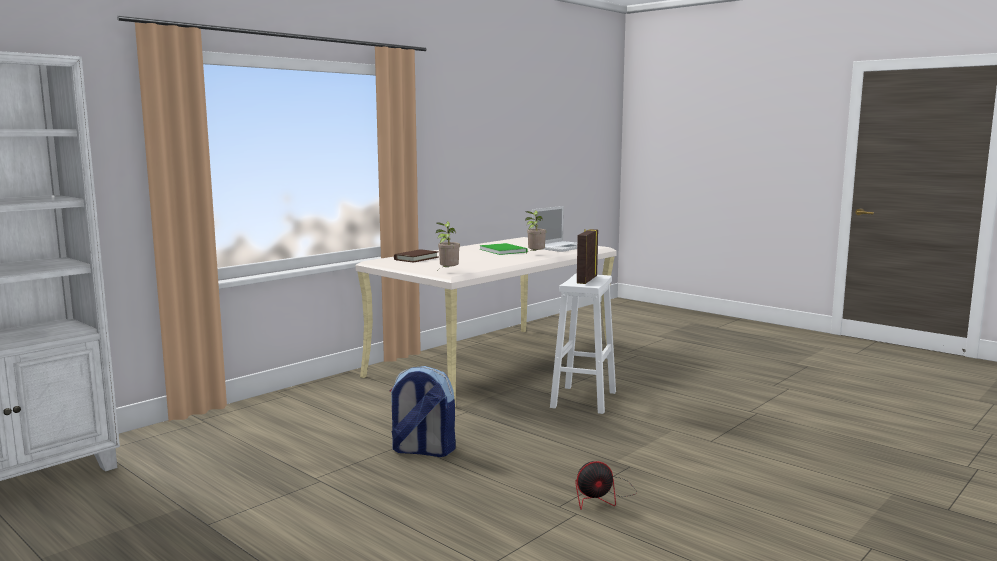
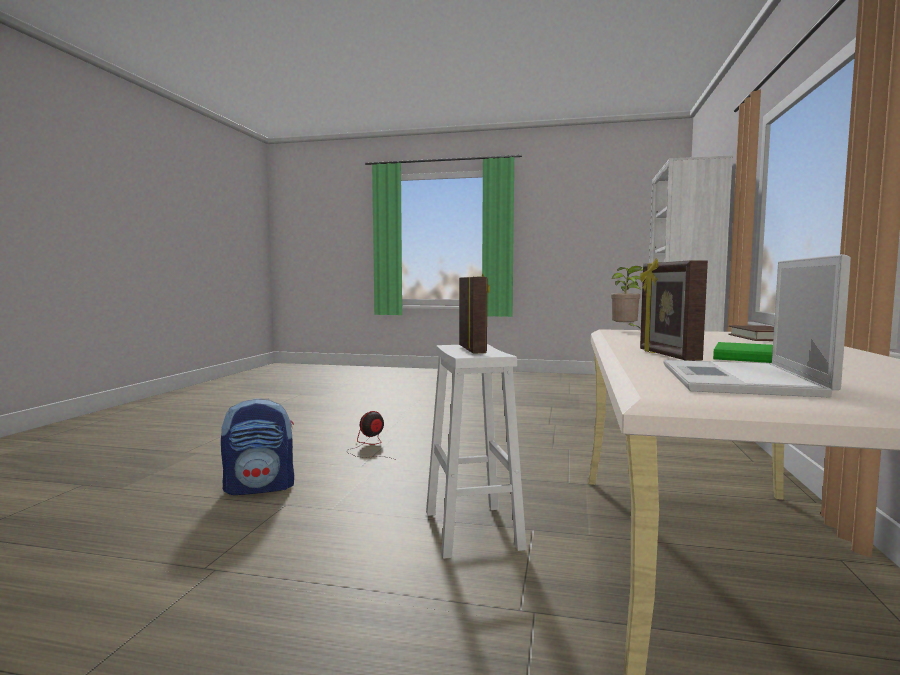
camera: 150 degrees right, 5 degrees down
(422, 450) = (530, 446): backpack -> backpack (260, 487)
(535, 255) = (667, 355): potted plant -> picture frame

